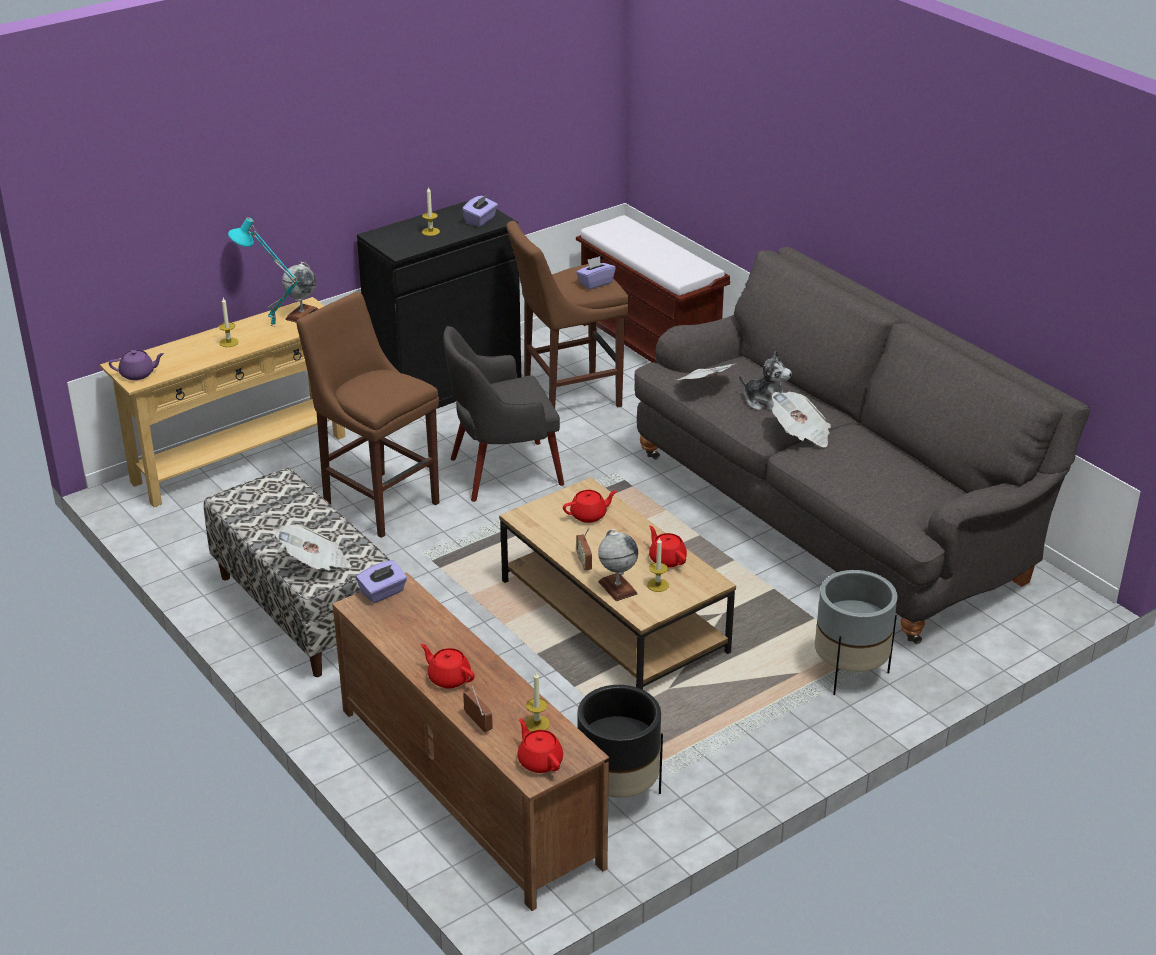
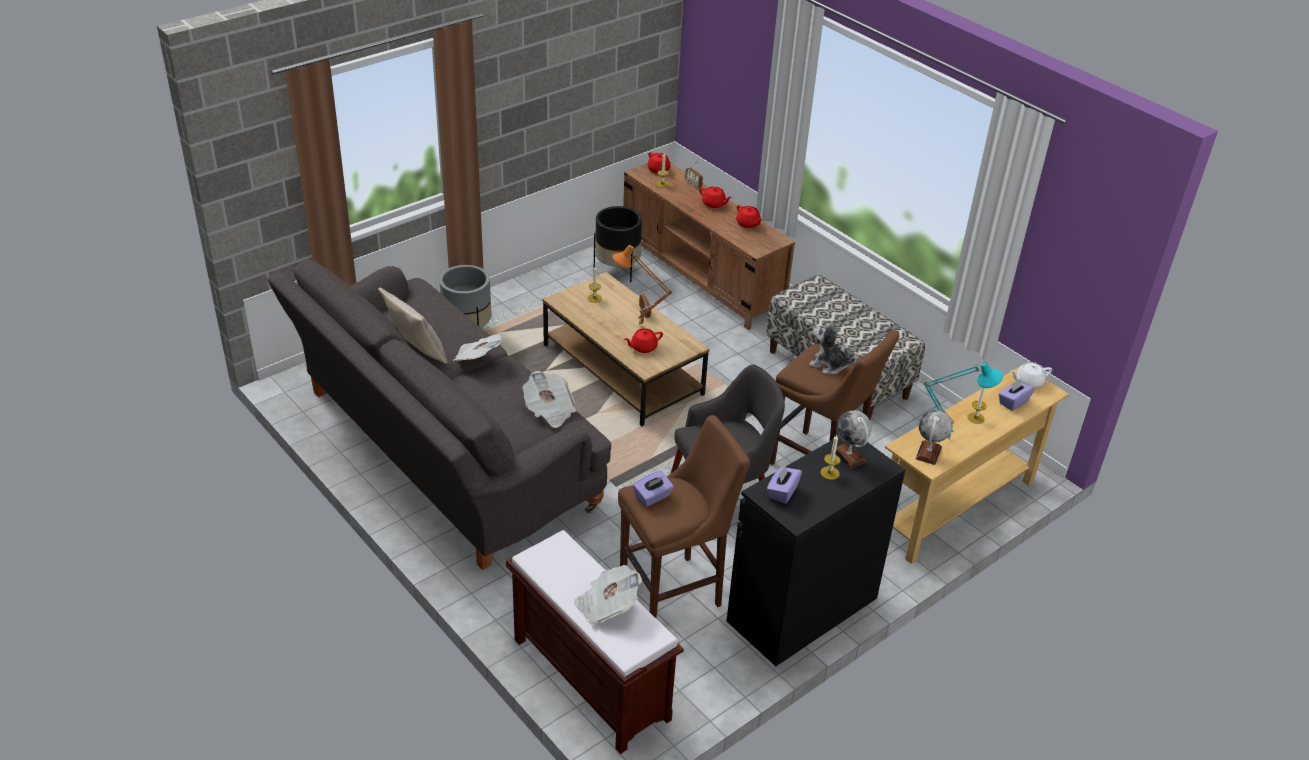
camera: 175 degrees right, 5 degrees up
(138, 374) = (1028, 382): purple teapot -> white teapot
(316, 564) = (821, 295): newspaper -> newspaper (607, 606)
(383, 593) = (766, 246): purple tissue box -> purple tissue box (1013, 402)
(592, 544) = (640, 326): none -> orange table lamp
(617, 587) = (621, 297): globe -> globe (848, 456)
(667, 559) = (587, 315): red teapot -> red teapot (748, 224)
(765, 402) = (500, 388): plush toy -> plush toy (828, 365)
(881, 443) = (416, 352): none -> beige pillow

